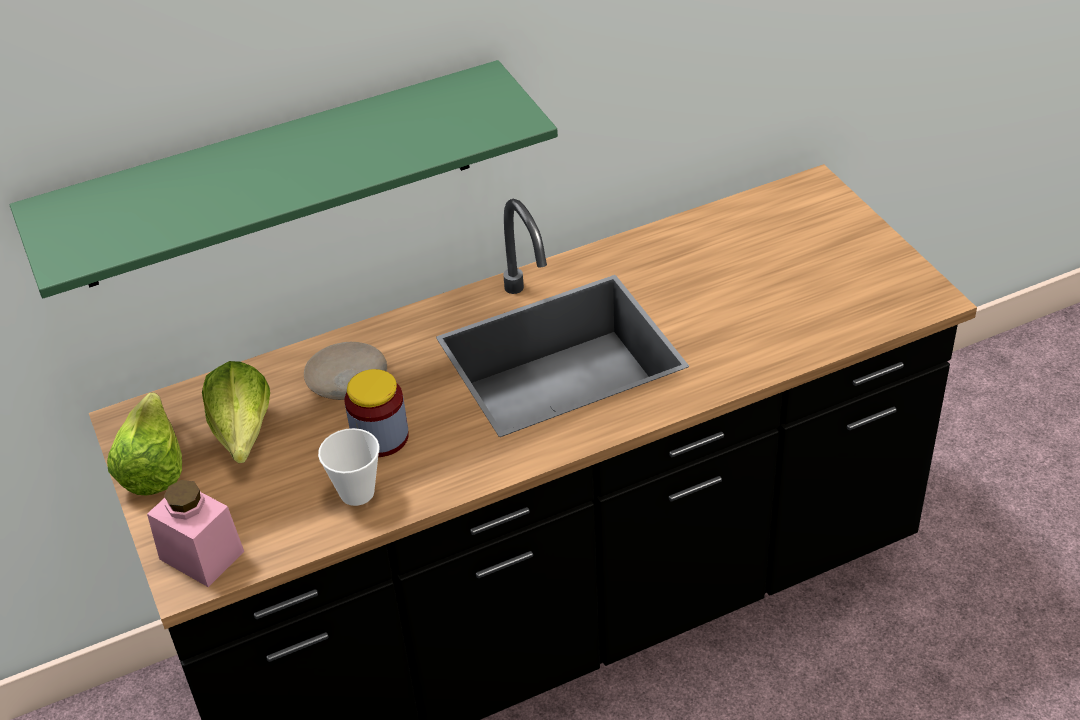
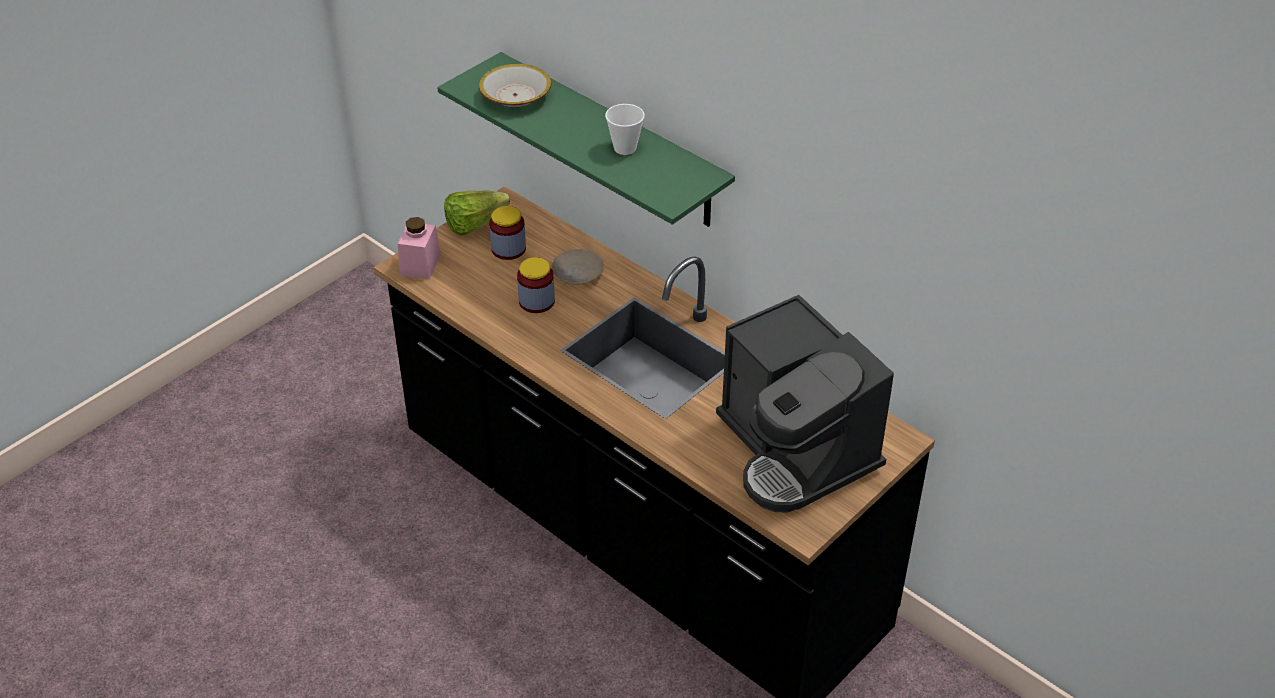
camera: 65 degrees right, 0 degrees up
(146, 210) = (515, 96): none -> bowl
(241, 441) = (508, 249): lettuce -> jar
(357, 492) = (489, 306): cup -> cup (625, 148)
(798, 270) = (796, 451): none -> coffee machine

